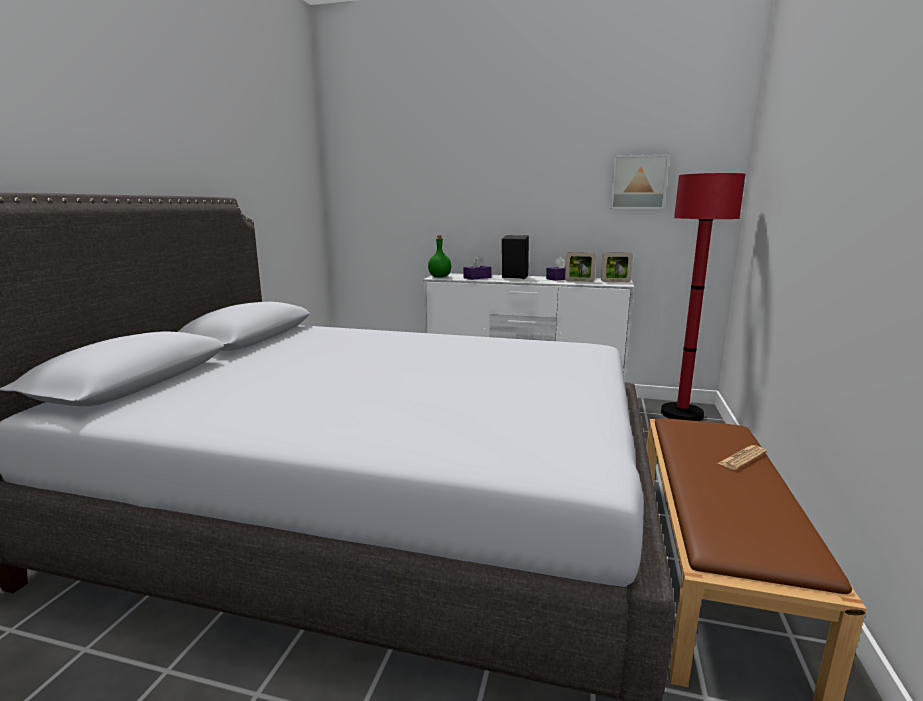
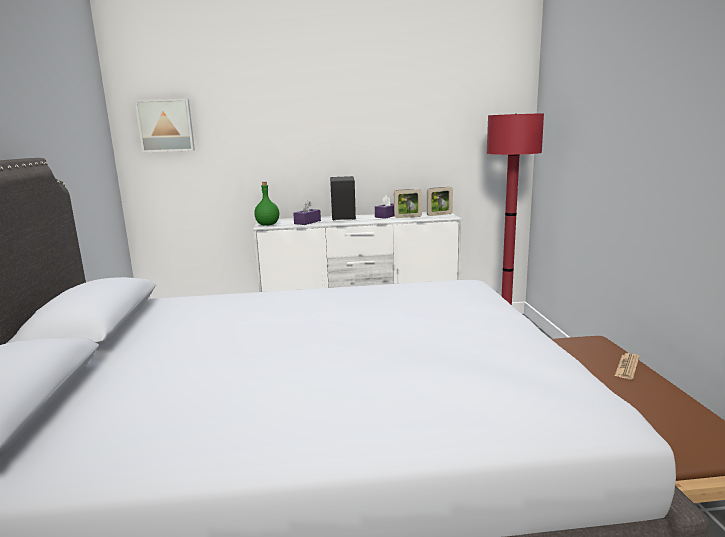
camera: 20 degrees left, 0 degrees up
(638, 182) = (448, 121): picture -> picture (166, 125)

